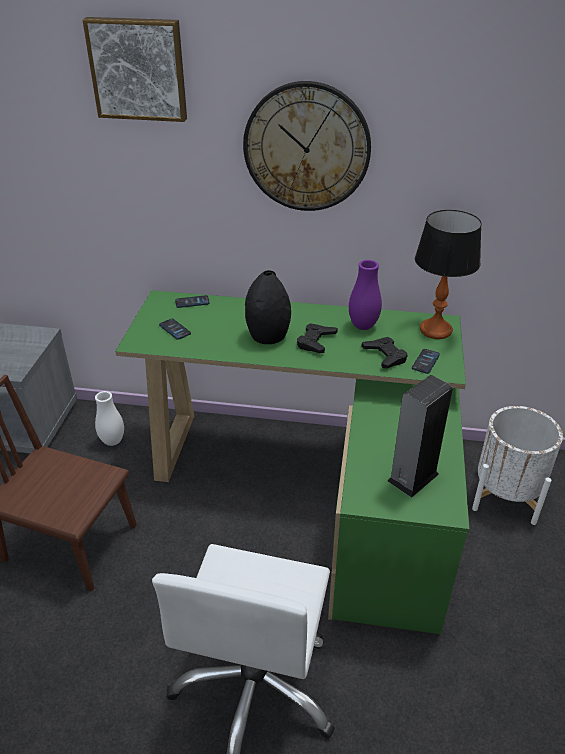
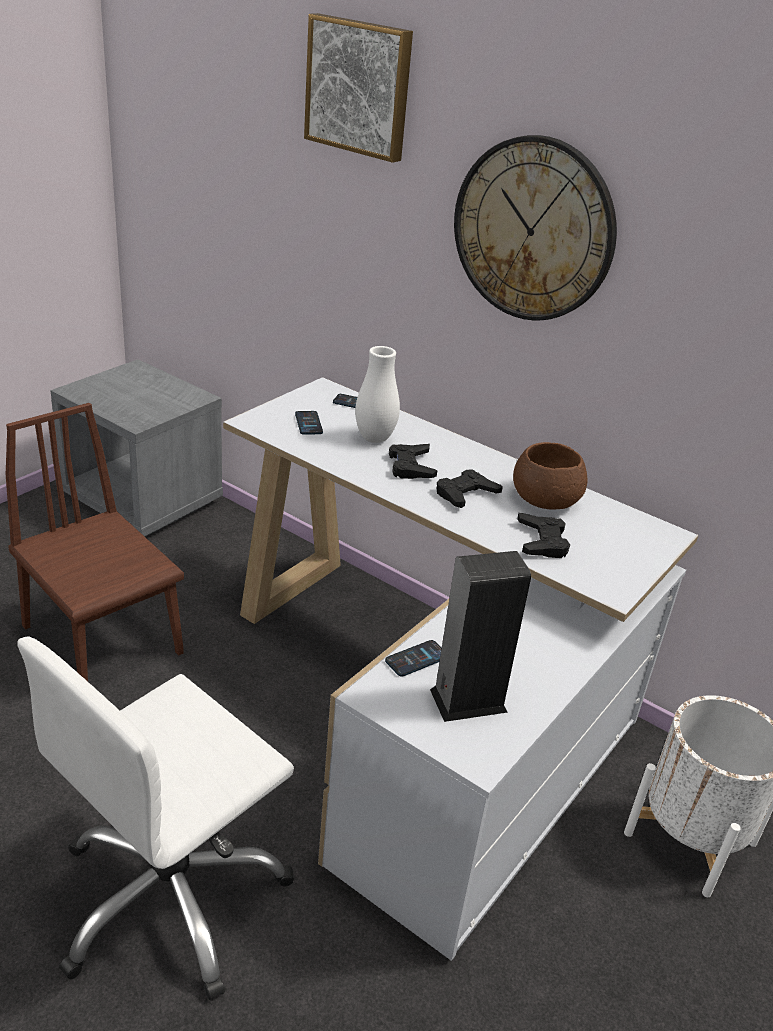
camera: 25 degrees right, 5 degrees down
(112, 441) = (228, 556): white vase -> white vase (374, 438)
(267, 335) = (411, 466): black vase -> black game controller
(317, 486) = (428, 707): green desk -> white desk
(363, 326) = (545, 499): purple vase -> brown bowl
(425, 361) = (592, 568): phone -> phone (416, 659)
(435, 330) = (644, 538): table lamp -> none

